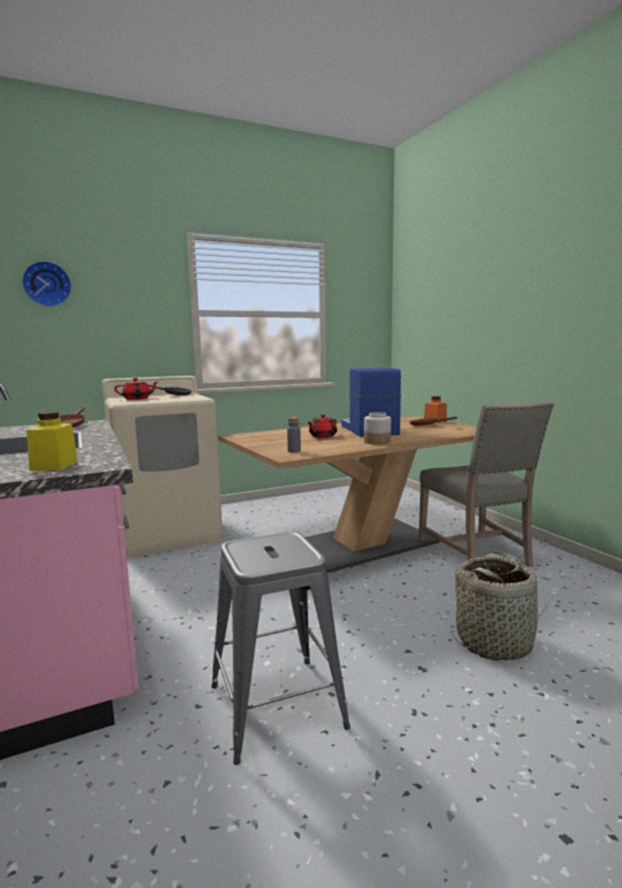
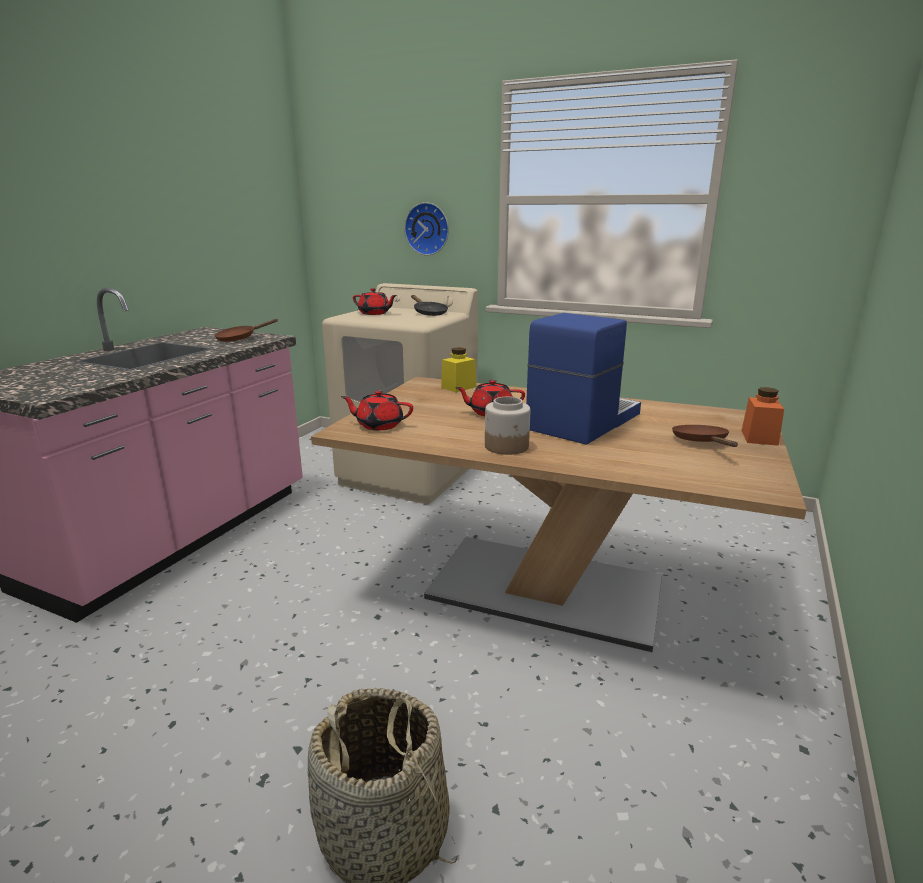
camera: 50 degrees right, 10 degrees up
(47, 284) = (353, 170): wall clock -> wall clock (428, 229)
(54, 465) = (43, 385): yellow jar -> yellow jar (458, 387)
(277, 706) = (134, 696): grey stool -> none
(294, 451) = (379, 425): grey bottle -> red teapot
(477, 554) = (665, 709): beige chair -> none

